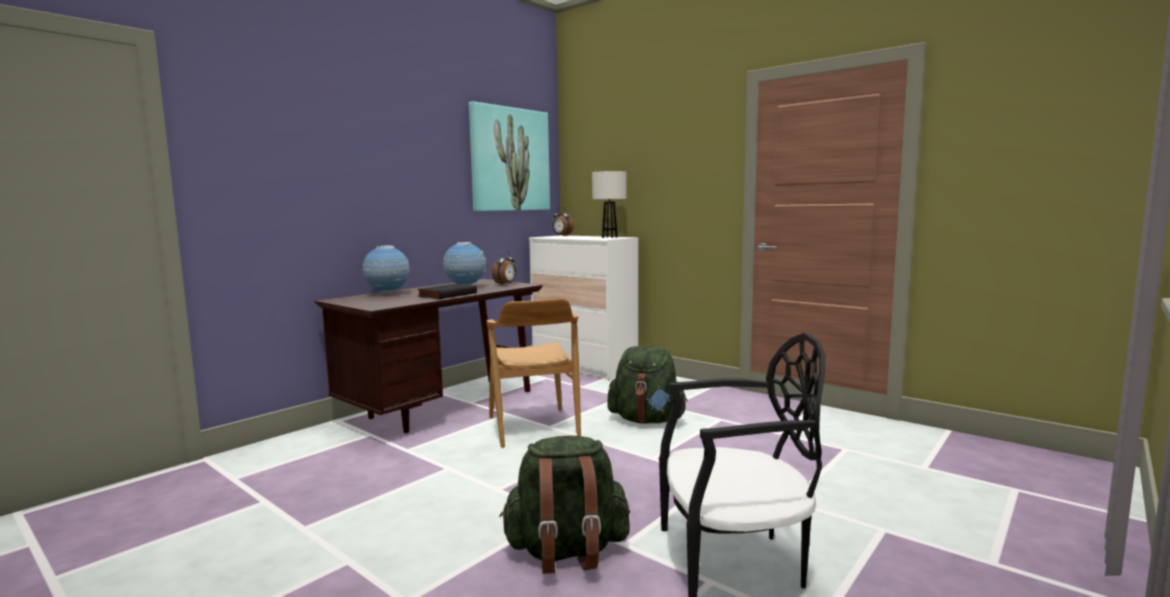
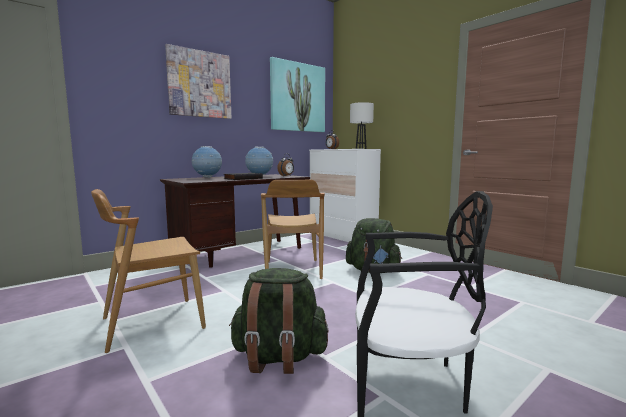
camera: 10 degrees right, 0 degrees up
(366, 525) = (152, 323): none -> brown chair
(368, 149) = (199, 84): none -> picture

